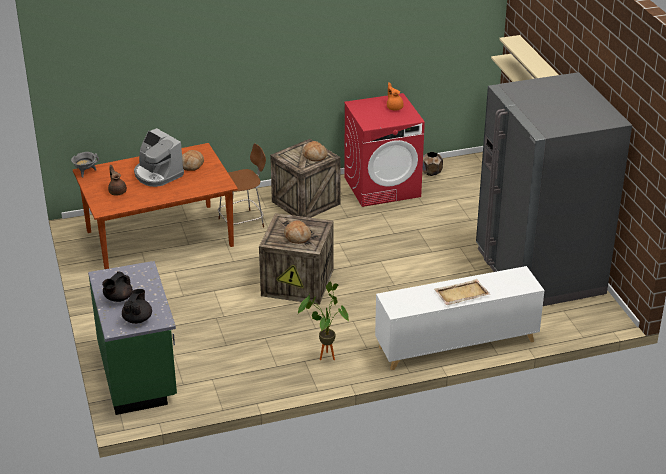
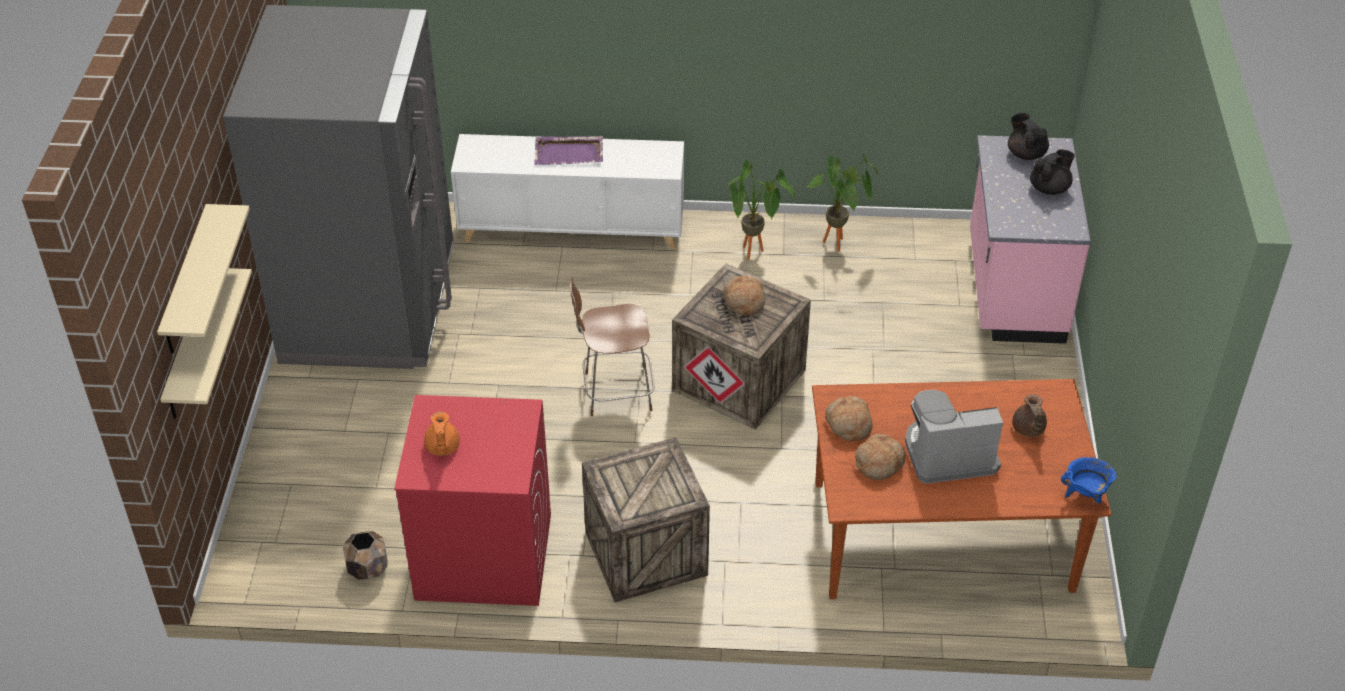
camera: 160 degrees left, 10 degrees up
(85, 172) = (1085, 495): grey cooking pot -> blue cooking pot
(137, 319) = (1025, 153): black teapot -> black teapot turned 120 degrees clockwise
(139, 373) = (1013, 289): green counter -> pink counter
(157, 174) = (948, 454): coffee machine -> coffee machine turned 75 degrees counterclockwise
(243, 222) = (780, 535): brown chair -> brown chair (615, 391)
(268, 376) = (840, 245): none -> potted plant
(314, 156) = (627, 477): bread -> bread (848, 424)
(461, 294) = (569, 153): beige tray -> purple tray

